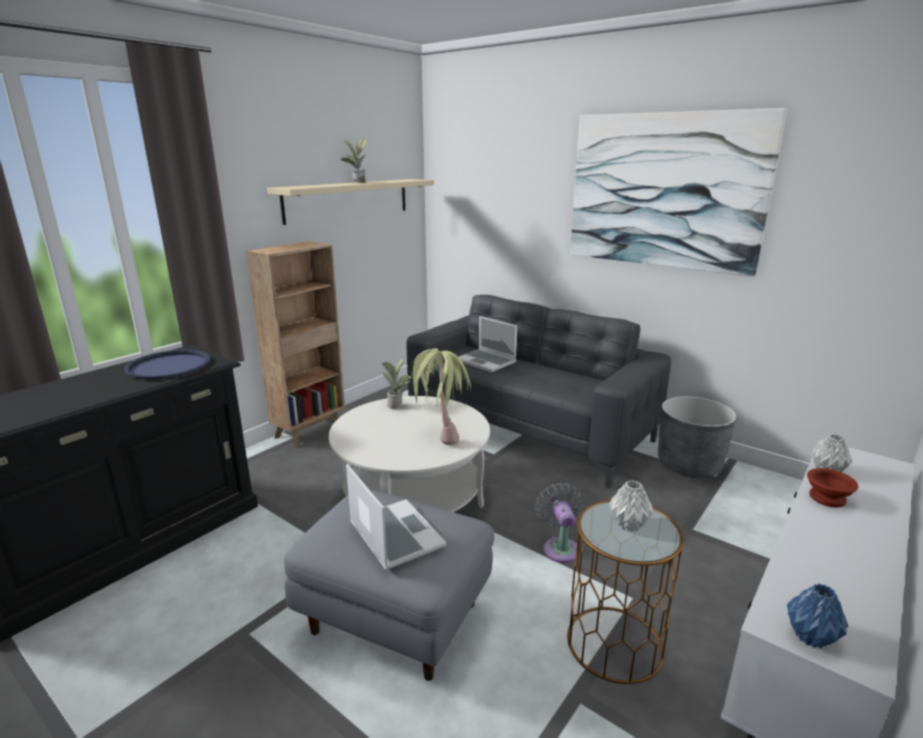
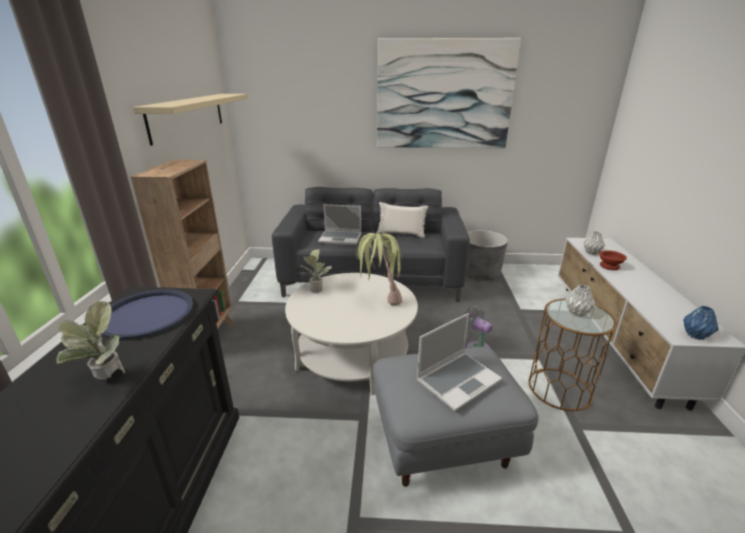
camera: 35 degrees left, 5 degrees up
(356, 183) = (198, 98): potted plant -> potted plant (105, 381)
(394, 535) = (458, 380): laptop -> laptop turned 120 degrees clockwise
(566, 374) = (401, 234): none -> white pillow

